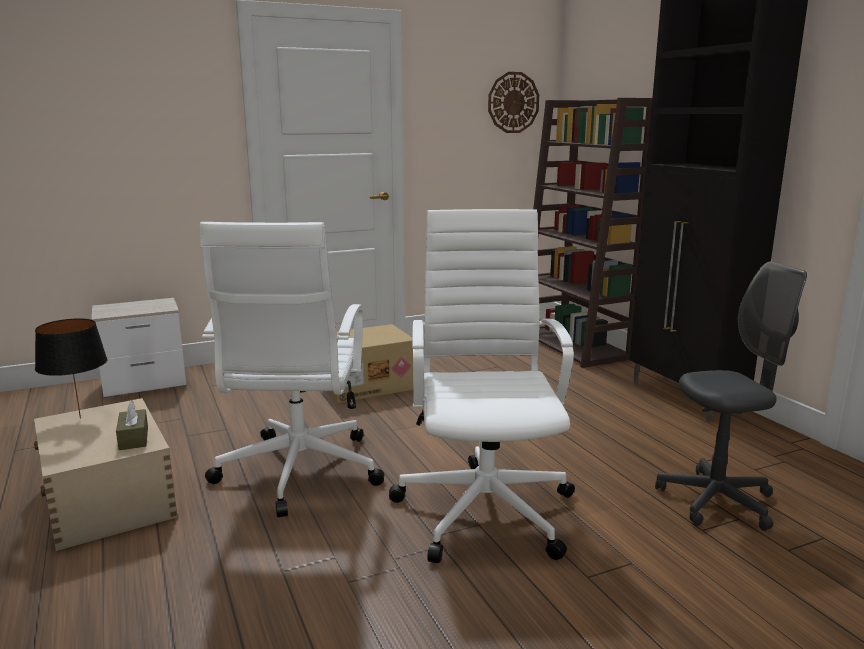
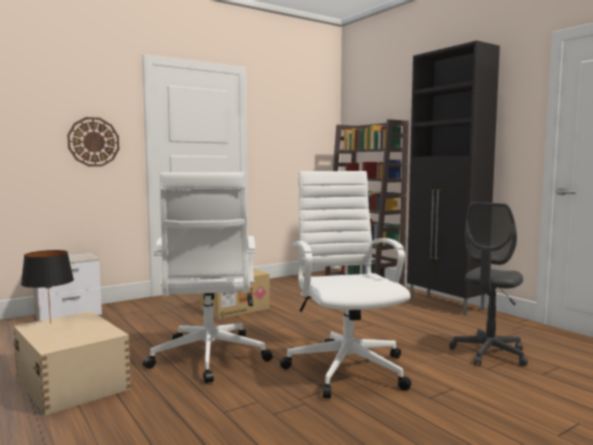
camera: 10 degrees left, 10 degrees down
(133, 438) = (99, 331): brown tissue box -> none
(513, 102) = (314, 127): wall clock -> wall clock (93, 142)
(716, 501) = (489, 354): grey office chair -> grey office chair turned 150 degrees clockwise

